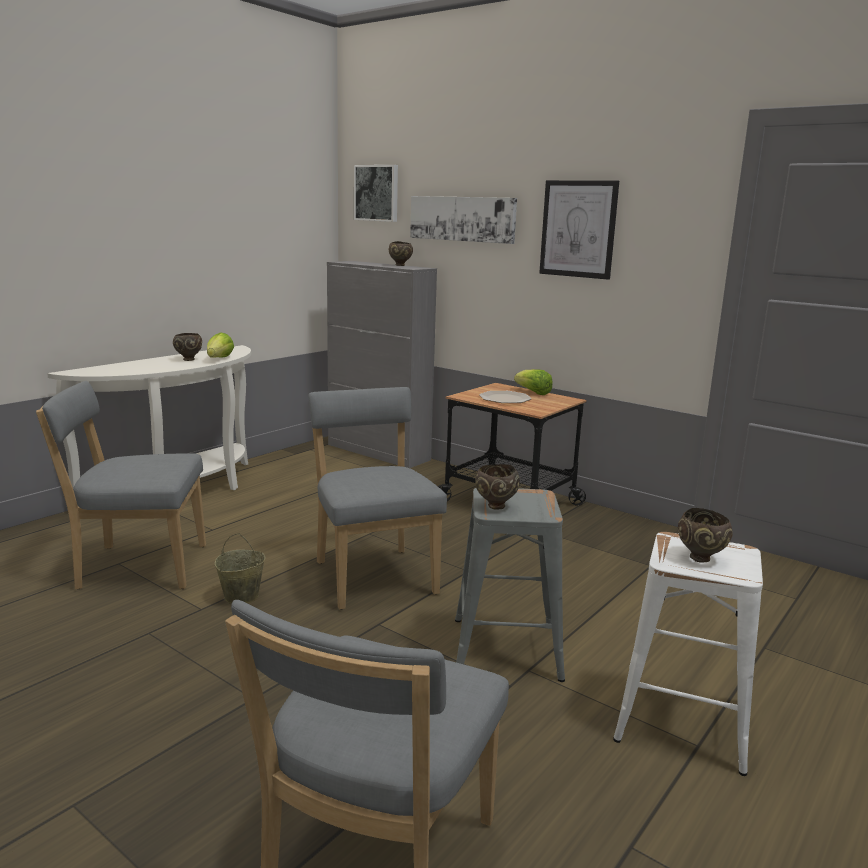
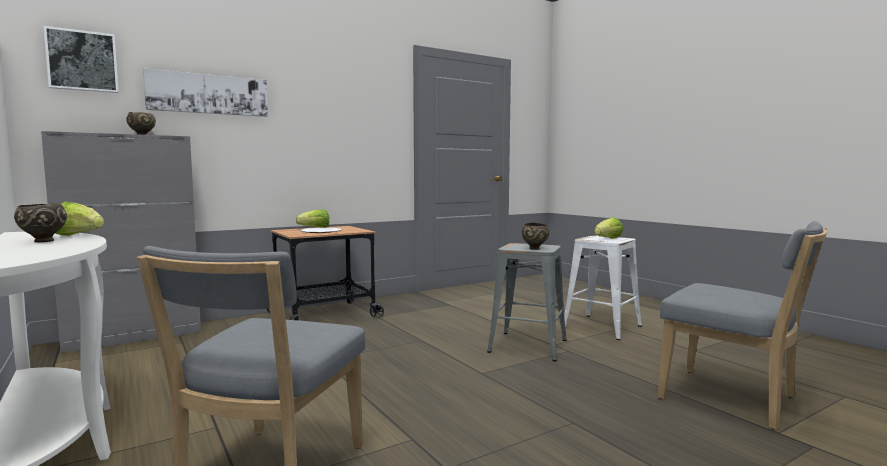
camera: 70 degrees left, 10 degrees down
(241, 597) = (401, 419): beige bucket -> none
(373, 575) = (402, 366): grey chair -> none
(578, 229) = (320, 107): picture -> none
(701, 559) = (608, 239): brown bowl -> lettuce

